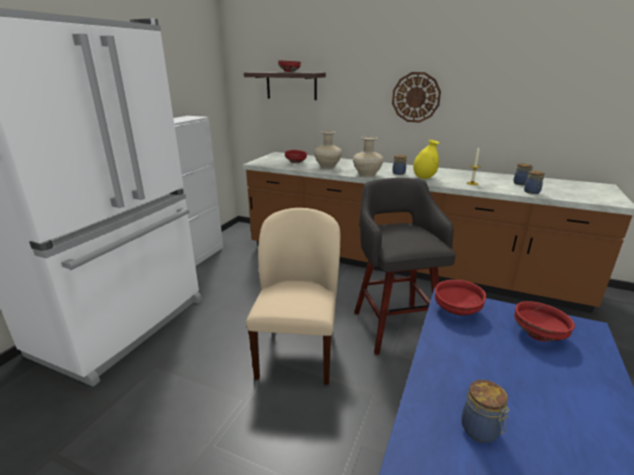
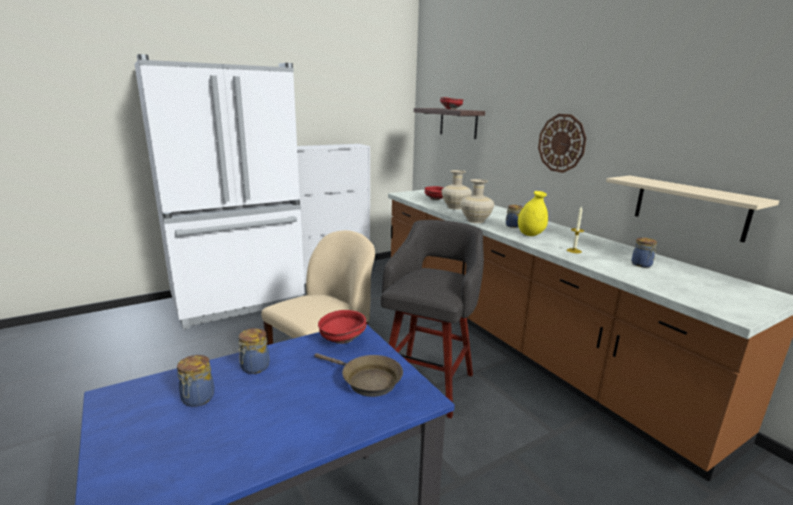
camera: 35 degrees right, 5 degrees down
(532, 136) = (689, 207): none -> beige shelf
(532, 192) = (630, 275): jar -> jar (254, 367)
(539, 334) = (367, 380): red bowl -> brown frying pan

